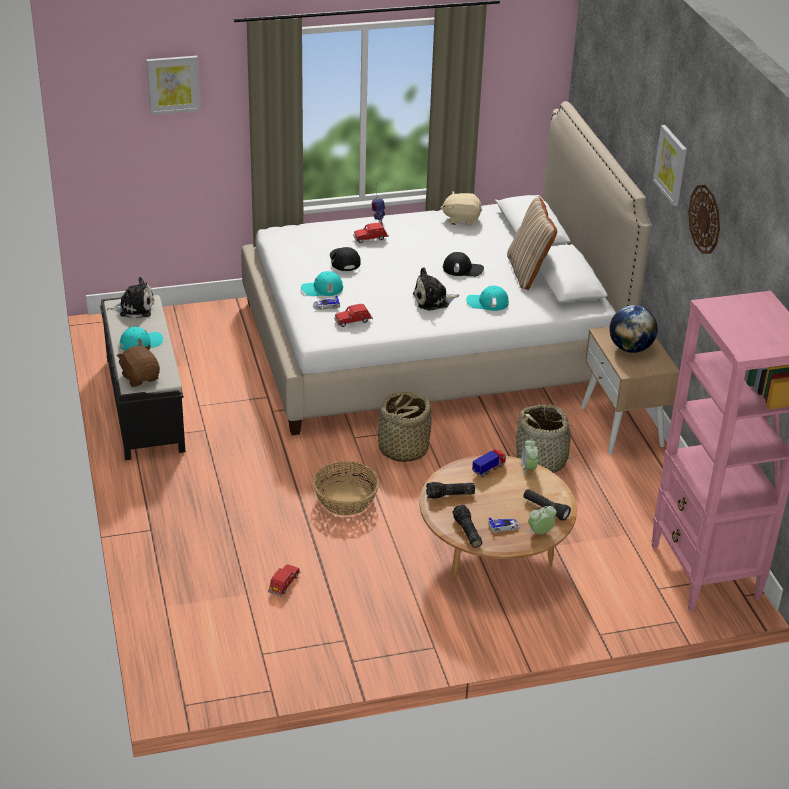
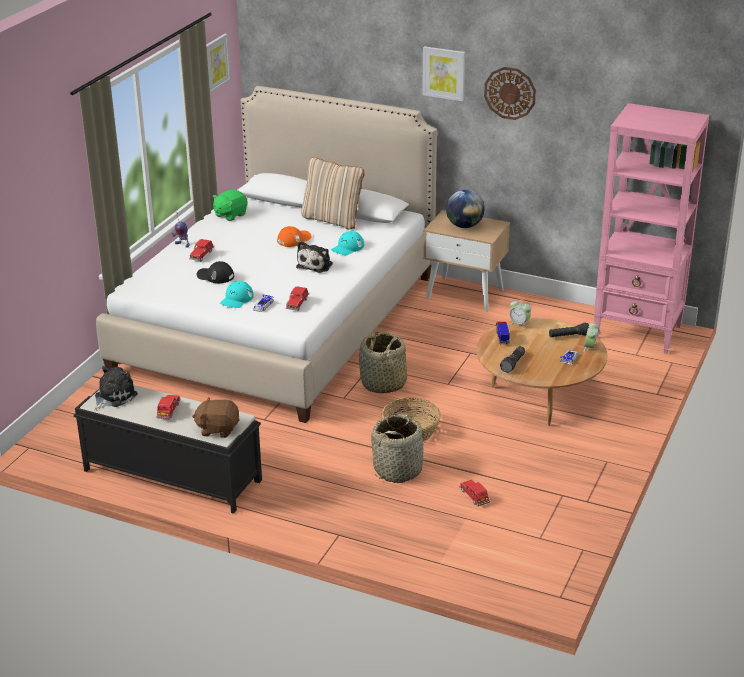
camera: 50 degrees left, 5 degrees down
(141, 342) = (168, 411): turquoise cap -> red toy car
(173, 84) = (30, 179): picture -> picture (215, 63)
(461, 219) = (230, 215): beige plush toy -> green plush toy
(463, 269) = (294, 239): black cap -> orange cap
(466, 532) = (559, 374): flashlight -> none
(542, 461) = (464, 337): basket -> basket (398, 469)

